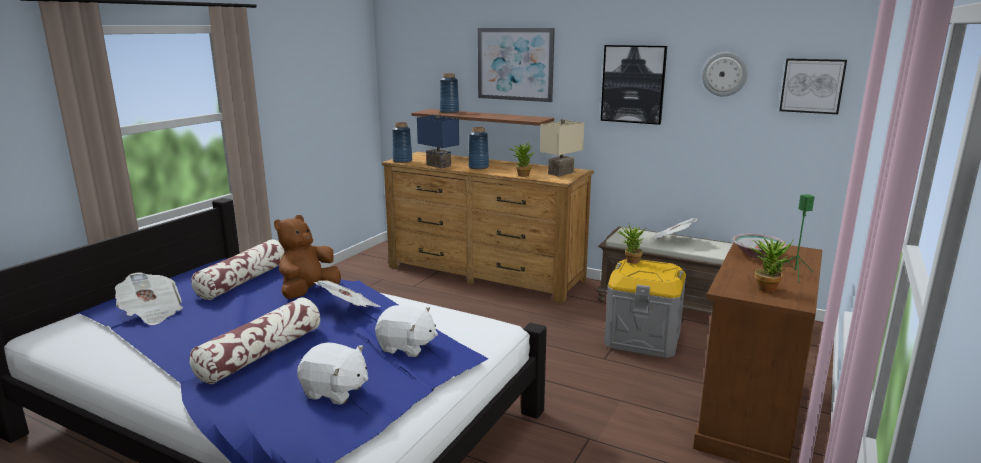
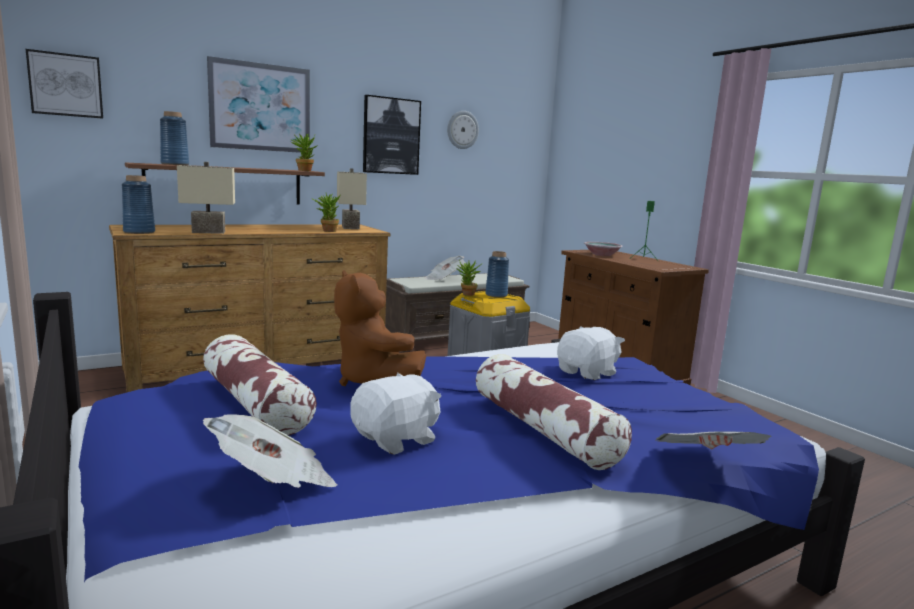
camera: 60 degrees left, 5 degrees down
(335, 391) = (670, 413): white plush toy -> white plush toy (396, 439)
(349, 309) = (464, 372): newspaper -> newspaper (705, 465)
(440, 165) = (209, 232): blue table lamp -> beige table lamp
(478, 167) = (258, 230): blue vase -> blue vase (496, 295)
(767, 287) = (662, 265): potted plant -> potted plant (304, 170)
(812, 86) = (516, 141): picture -> picture (65, 85)

